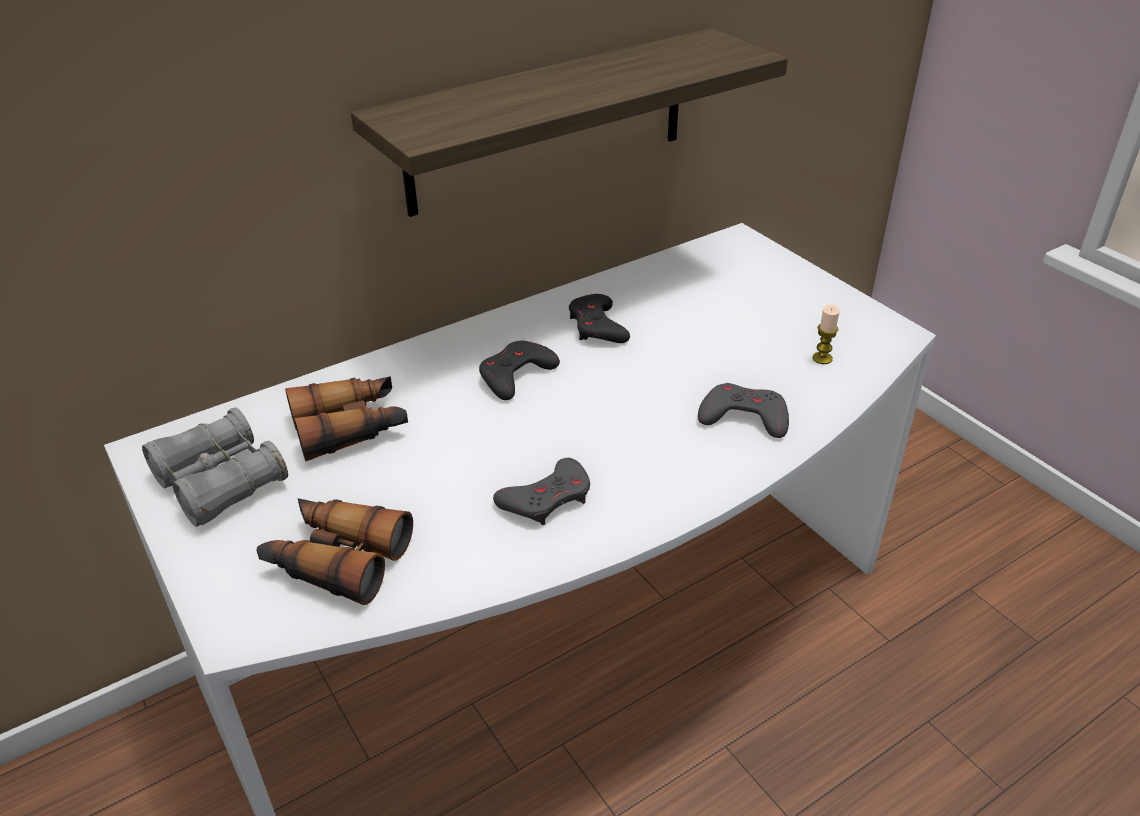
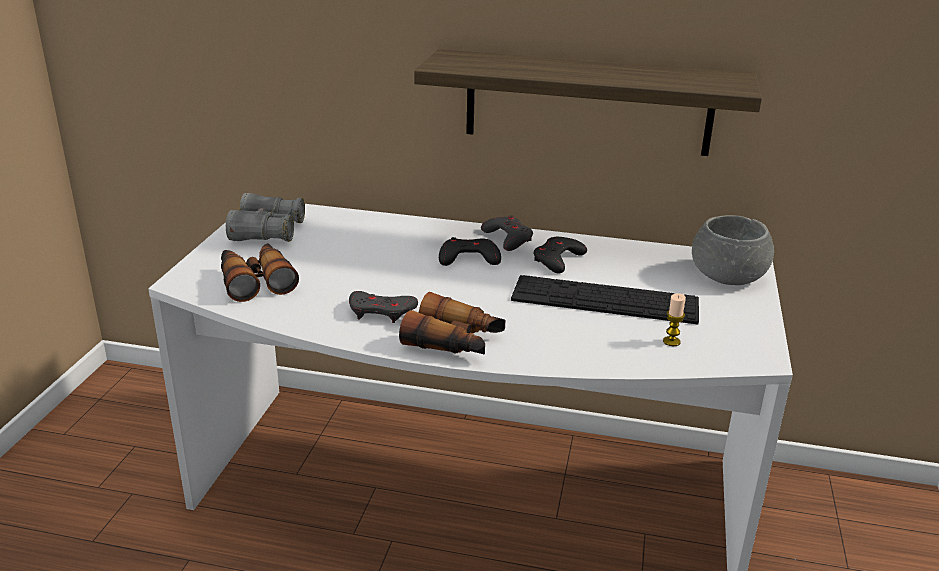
camera: 45 degrees right, 10 degrees down
(351, 428) = (352, 239): binoculars -> binoculars (455, 342)
(708, 347) = (605, 300): none -> keyboard
(744, 417) = (556, 339): grey game controller -> grey game controller (508, 238)
(749, 262) = (728, 275): none -> grey bowl

